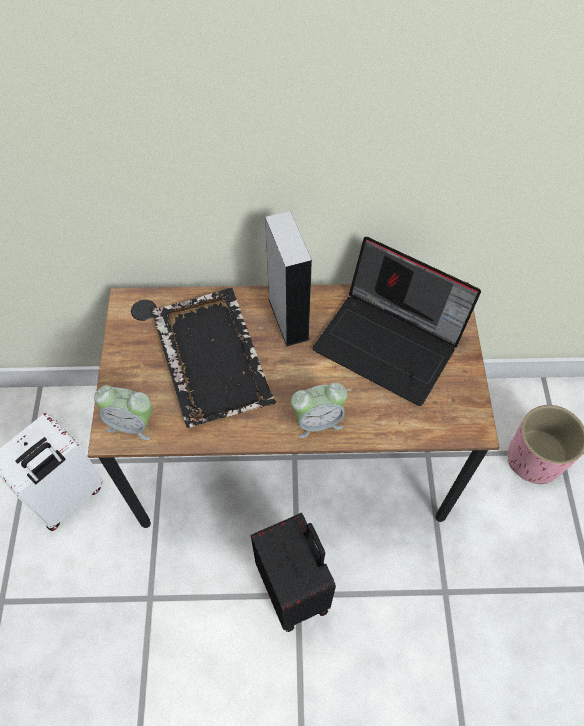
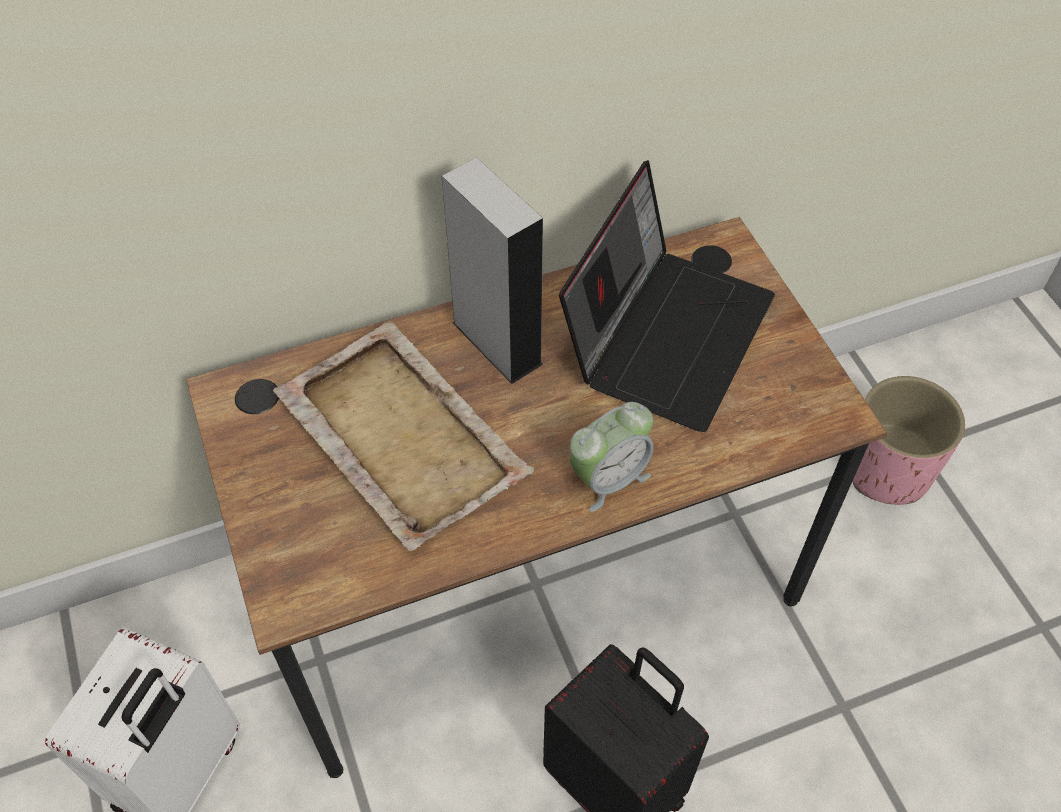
camera: 20 degrees left, 5 degrees down
(132, 423) = (312, 576): alarm clock -> none
(211, 357) = (400, 434): black tray -> beige tray
(390, 343) = (666, 333): laptop -> laptop turned 75 degrees counterclockwise

